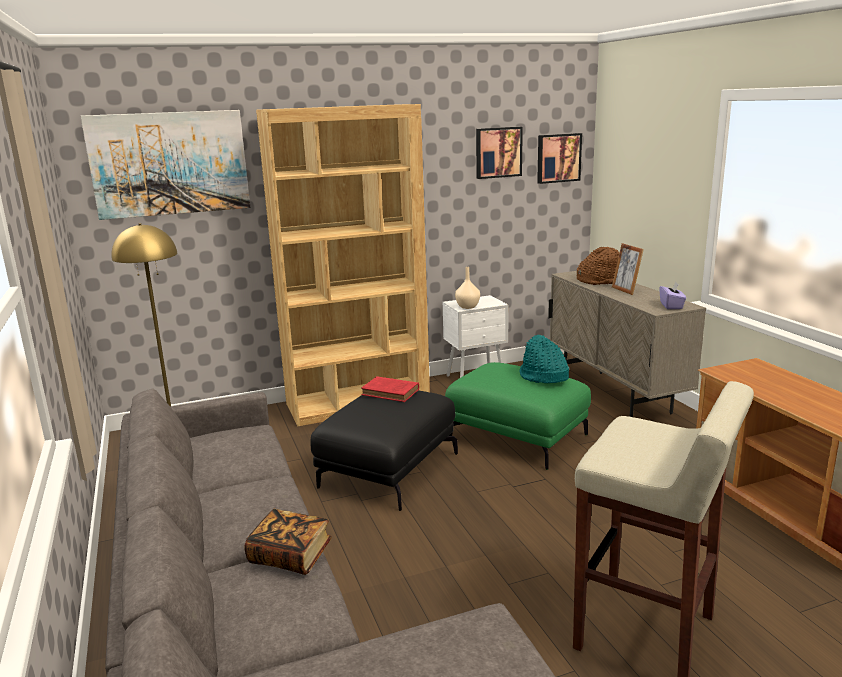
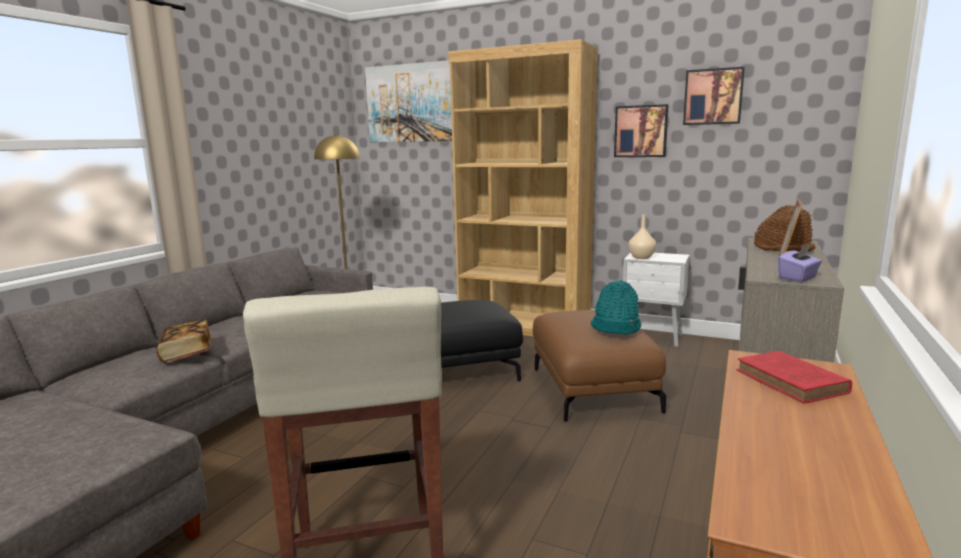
camera: 45 degrees right, 5 degrees down
(392, 392) = (473, 303): red book -> red book (793, 383)
(516, 438) = (591, 390): green ottoman -> brown ottoman
(558, 158) = (799, 104): picture -> picture (641, 131)

